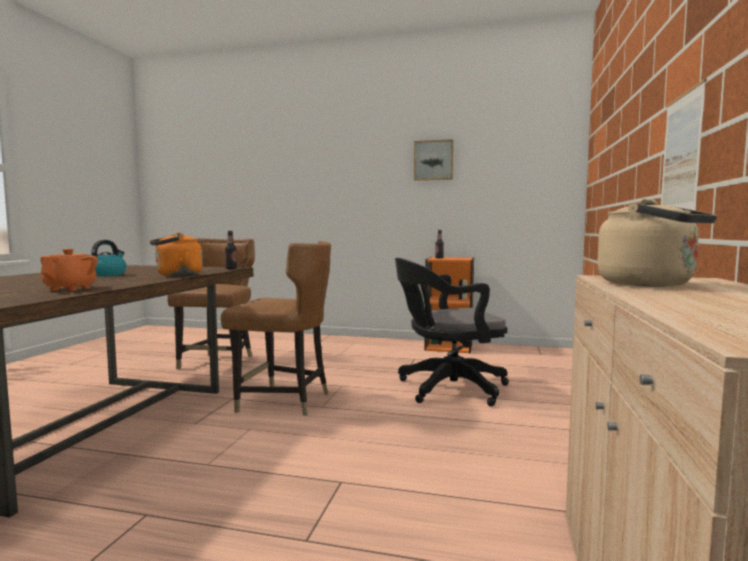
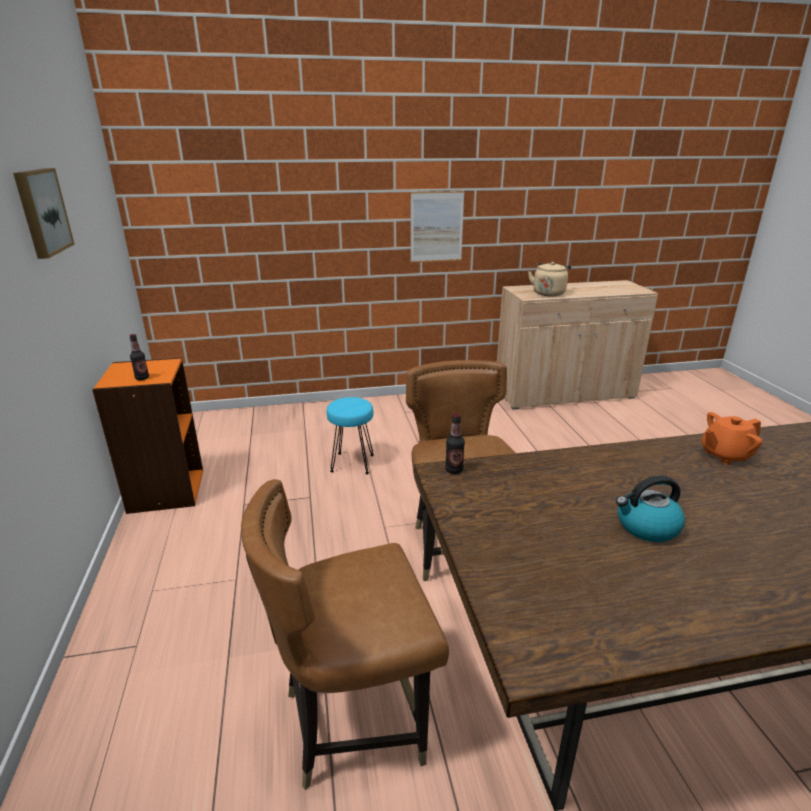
camera: 115 degrees left, 20 degrees up
(176, 275) = (573, 466): orange kettle -> none
(447, 389) = (352, 464): black office chair -> turquoise stool

